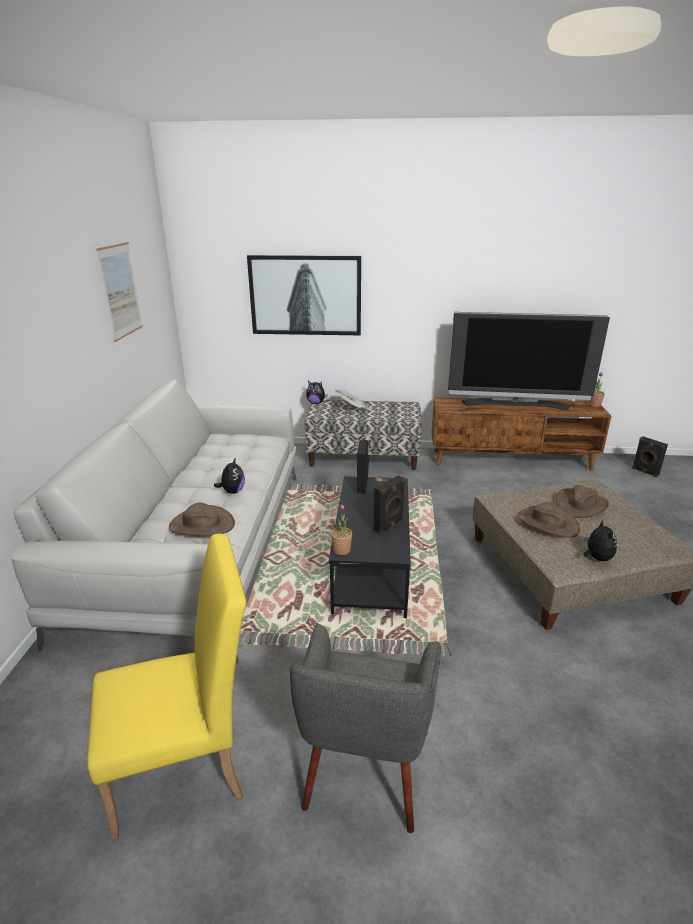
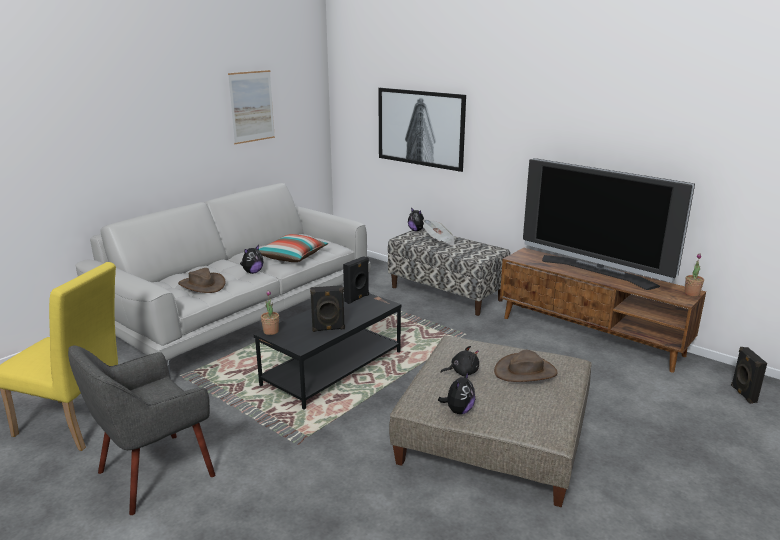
camera: 35 degrees right, 5 degrees down
(245, 462) = (292, 257): none -> pillow
(547, 523) = (462, 372): brown hat -> black plush toy

